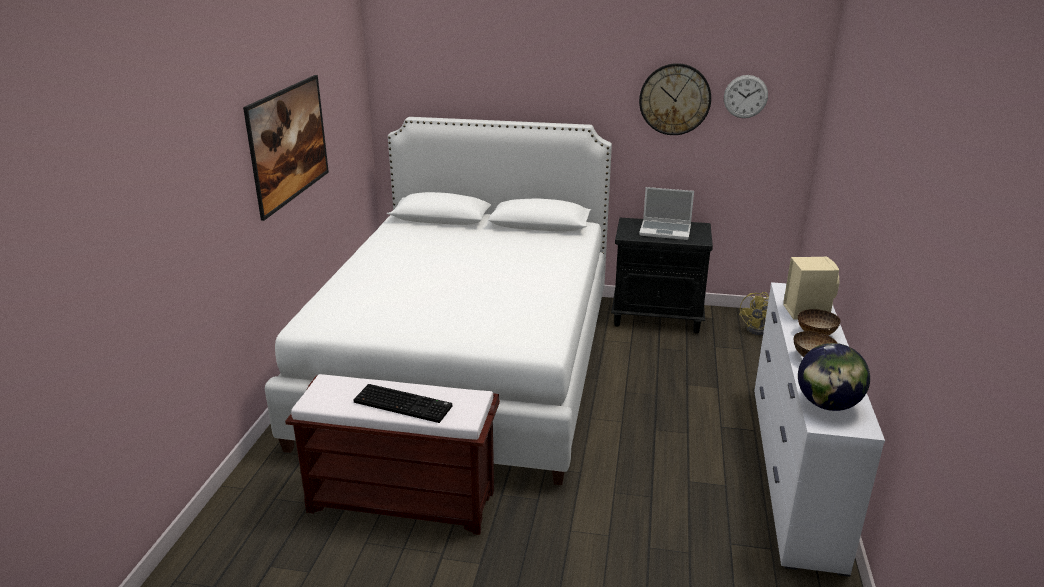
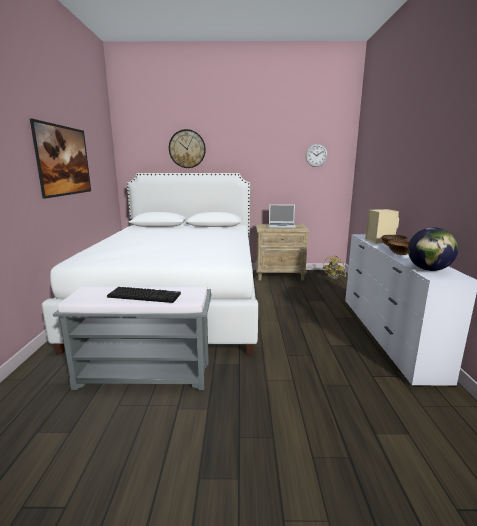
camera: 10 degrees left, 10 degrees down
(404, 500) = (145, 374): brown bench -> grey bench
(658, 317) = (280, 275): black nightstand -> beige nightstand
(675, 99) = (281, 158): wall clock -> wall clock (187, 149)

